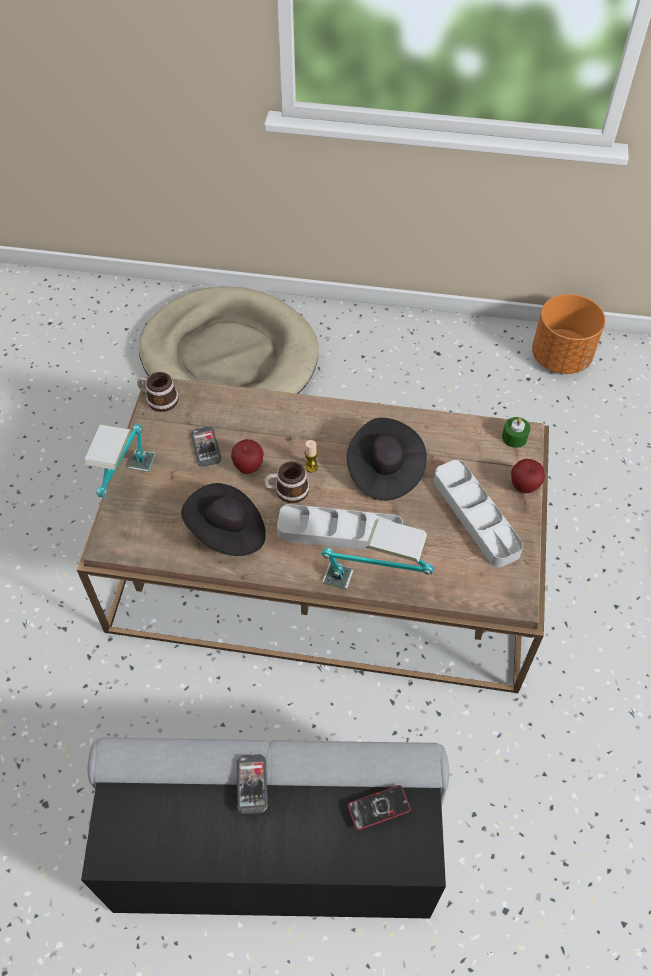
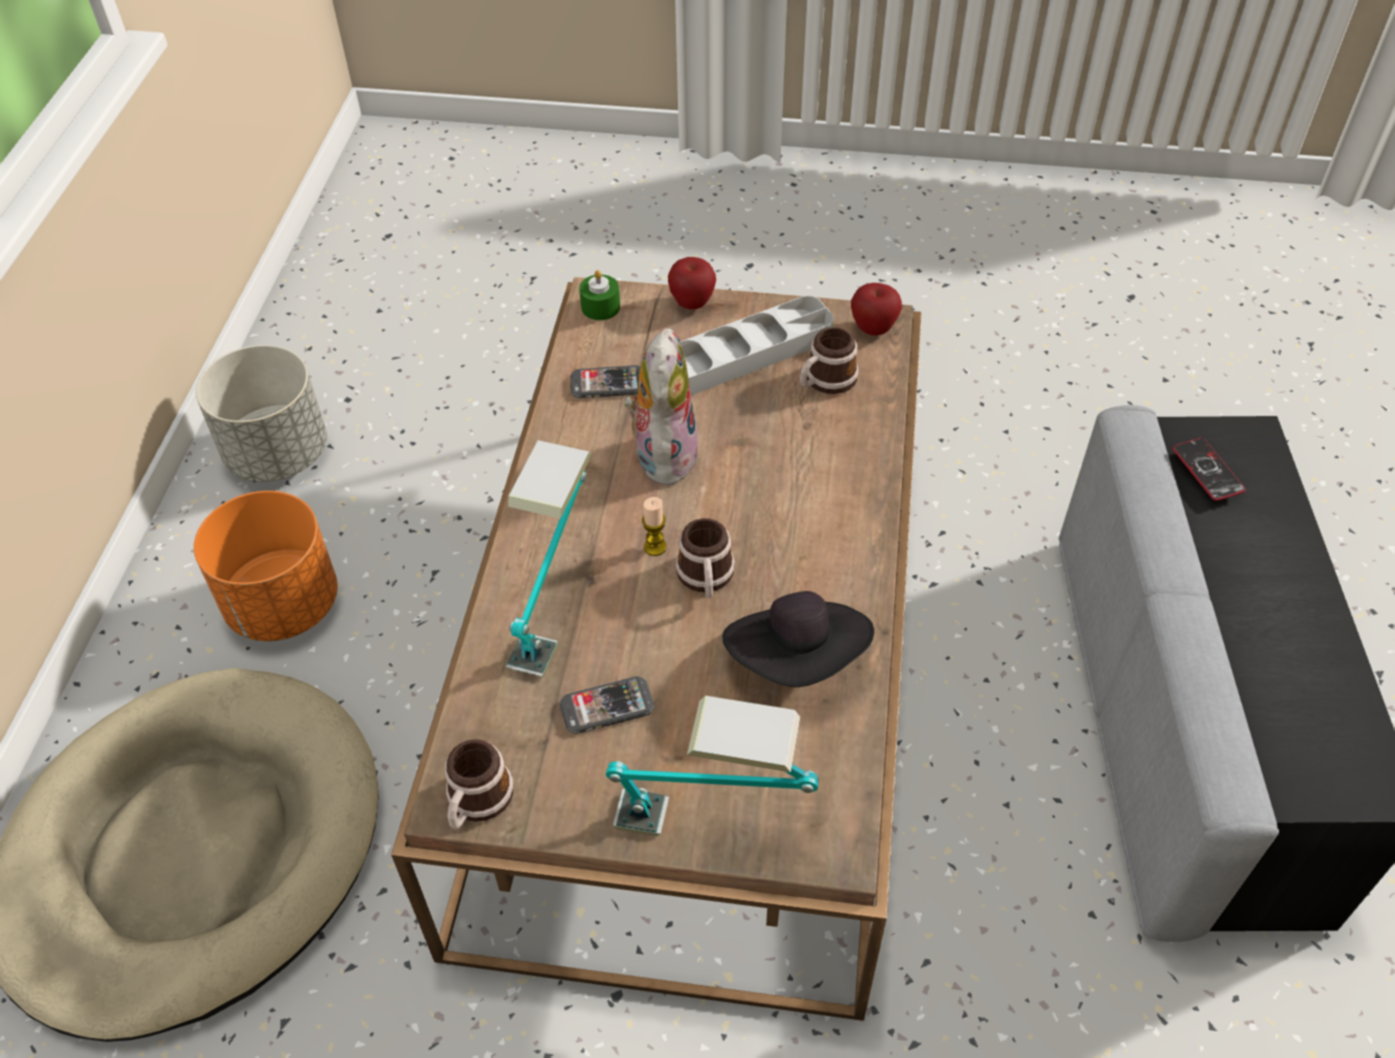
camera: 90 degrees left, 5 degrees down
(248, 467) = (655, 636): apple -> apple (873, 329)
(252, 784) = (1221, 606): phone -> phone (608, 384)
(340, 532) = (786, 507): grey tray -> none
(374, 587) = (883, 466): table lamp -> table lamp (555, 607)
(384, 470) = (663, 453): black hat -> plush toy
(452, 560) = (825, 381): none -> mug
(481, 353) = (277, 453): none -> grey planter
(560, 357) = (310, 358): orange planter -> orange planter (283, 604)

